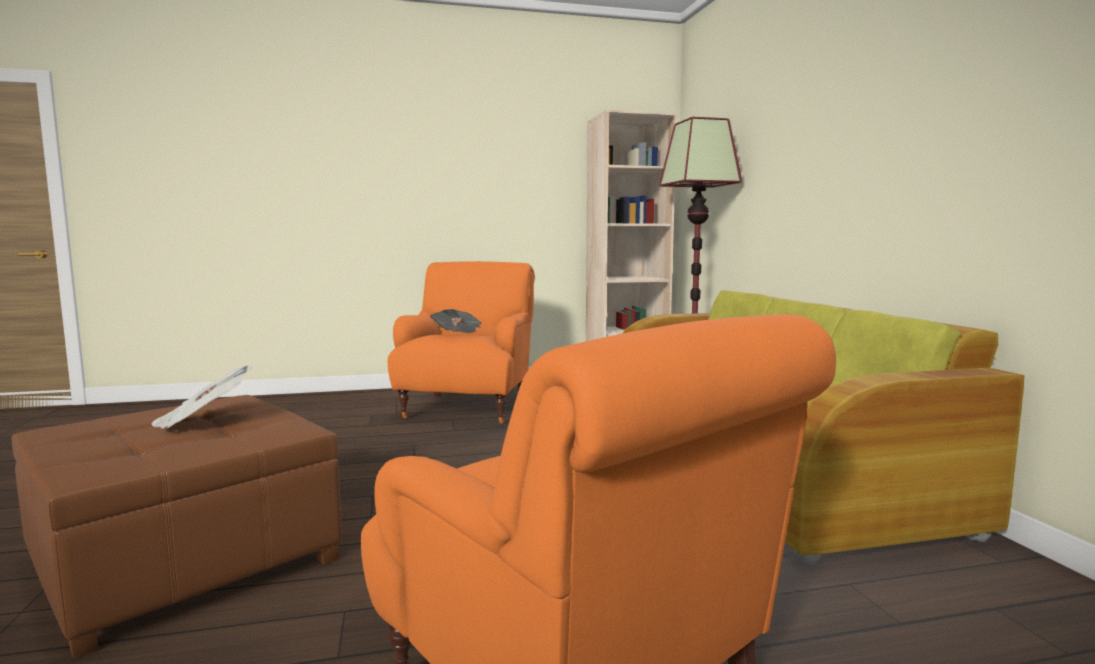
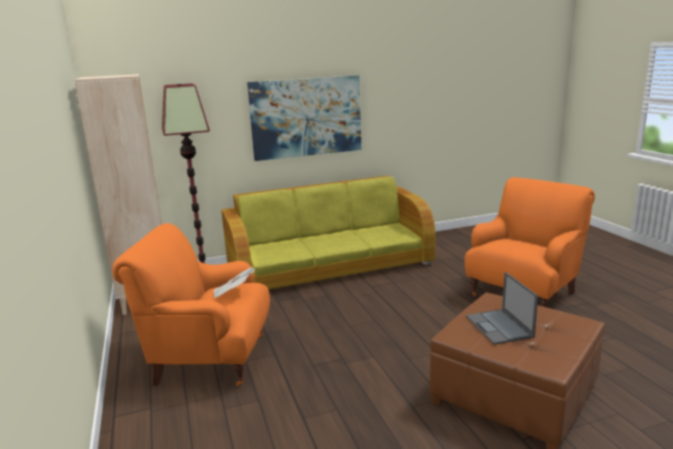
camera: 95 degrees left, 10 degrees up
(203, 421) = (499, 327): newspaper -> laptop
(855, 164) = (306, 117): none -> picture

